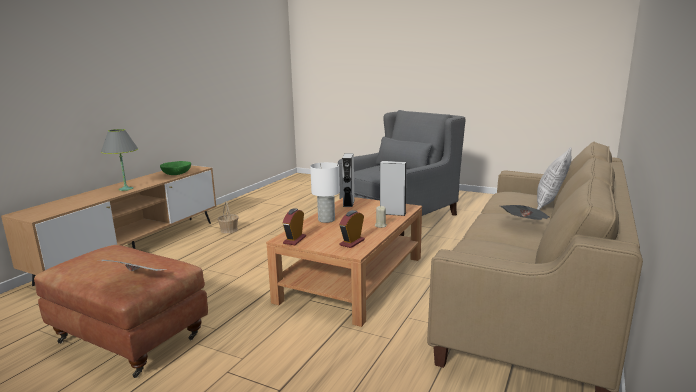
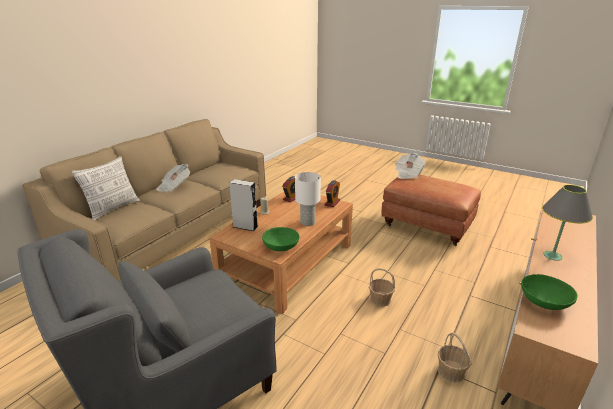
camera: 175 degrees left, 10 degrees up
(257, 257) = (380, 299): none -> basket
(348, 203) = (281, 247): grey speaker -> green bowl

